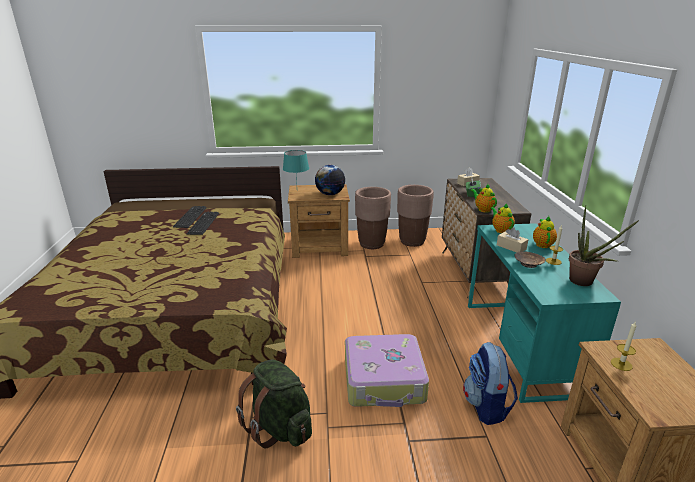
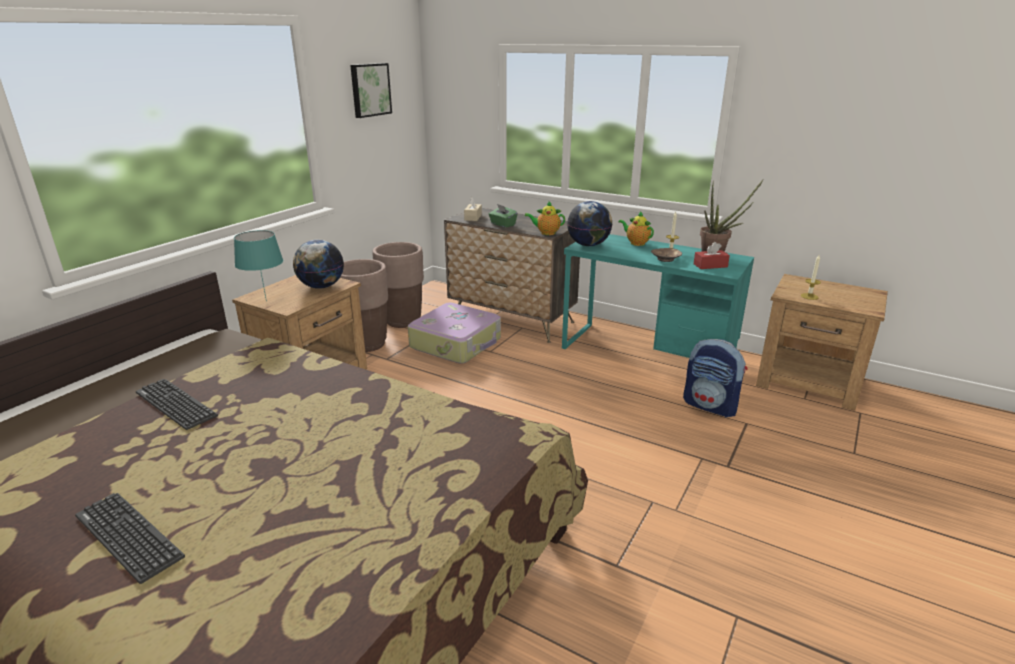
camera: 55 degrees left, 0 degrees up
(203, 223) = (227, 398): keyboard -> keyboard (128, 536)
(280, 427) = (652, 547): green backpack -> none
(384, 380) = (631, 443): suitcase -> suitcase (457, 343)
(438, 76) = (369, 90): none -> picture
(501, 230) = (588, 245): teapot -> globe
(511, 247) = (627, 253): beige tissue box -> none
(551, 285) = (710, 265): none -> red tissue box

